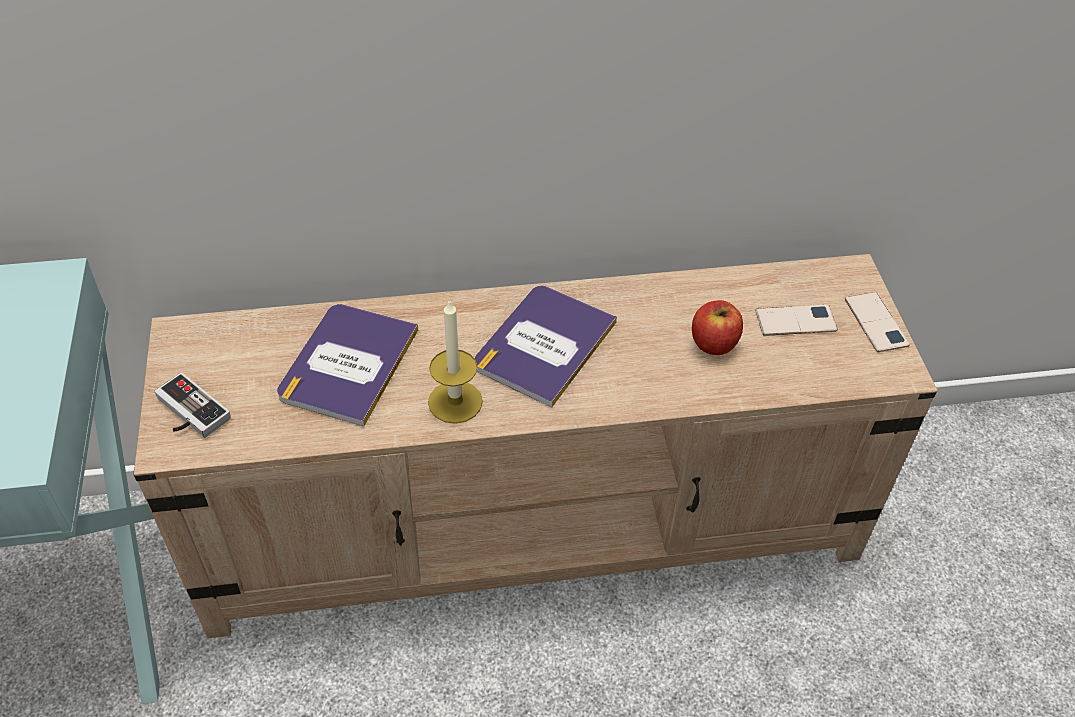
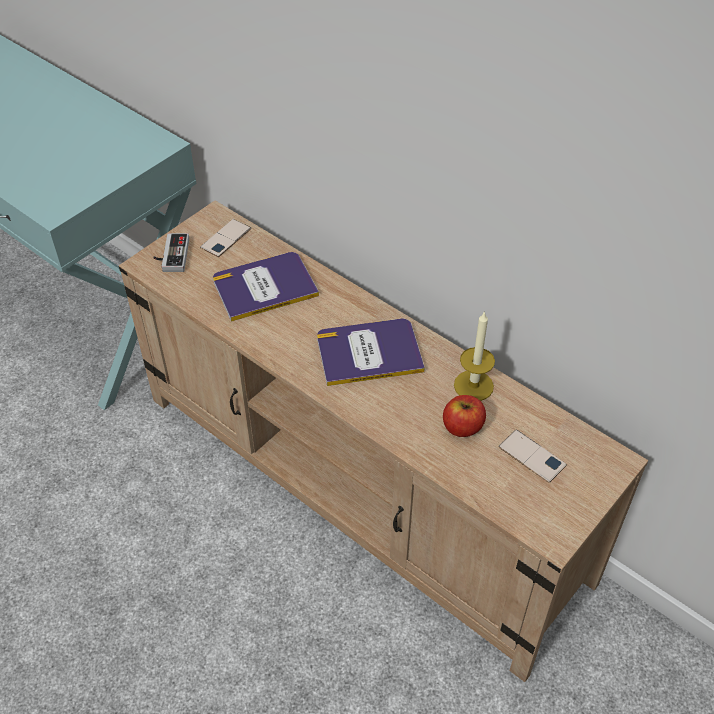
camera: 50 degrees right, 0 degrees up
(455, 402) = (286, 344): candle -> candle (473, 385)
(876, 322) = (584, 499): phone -> phone (226, 238)

